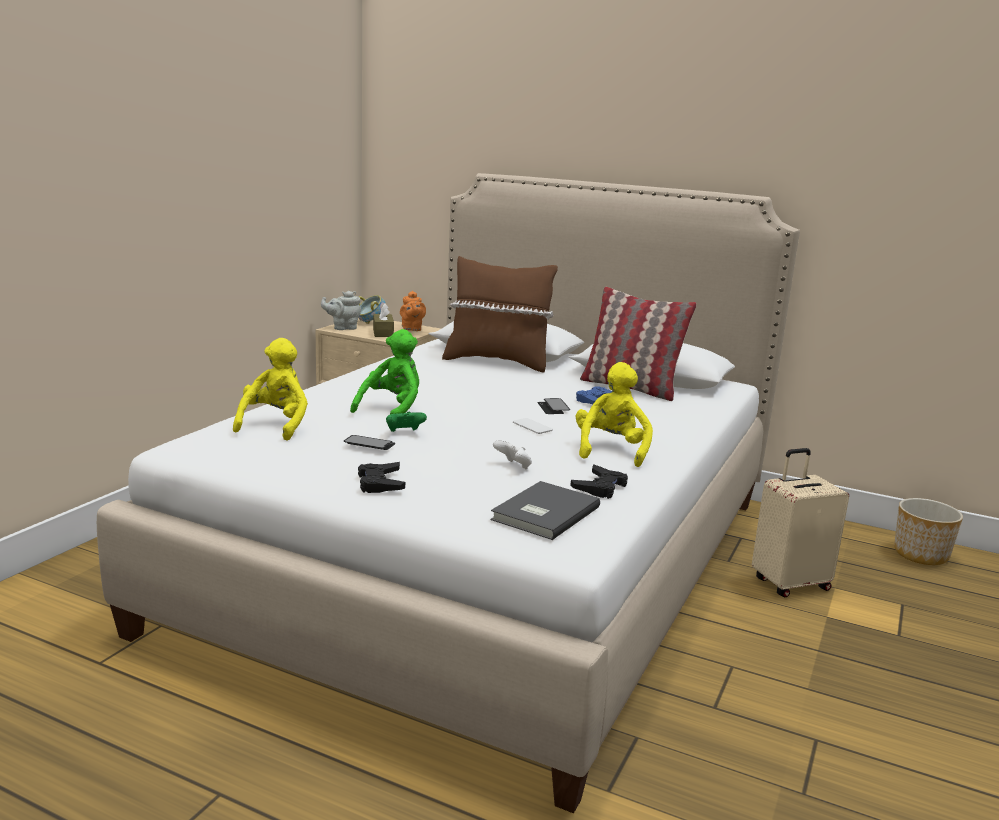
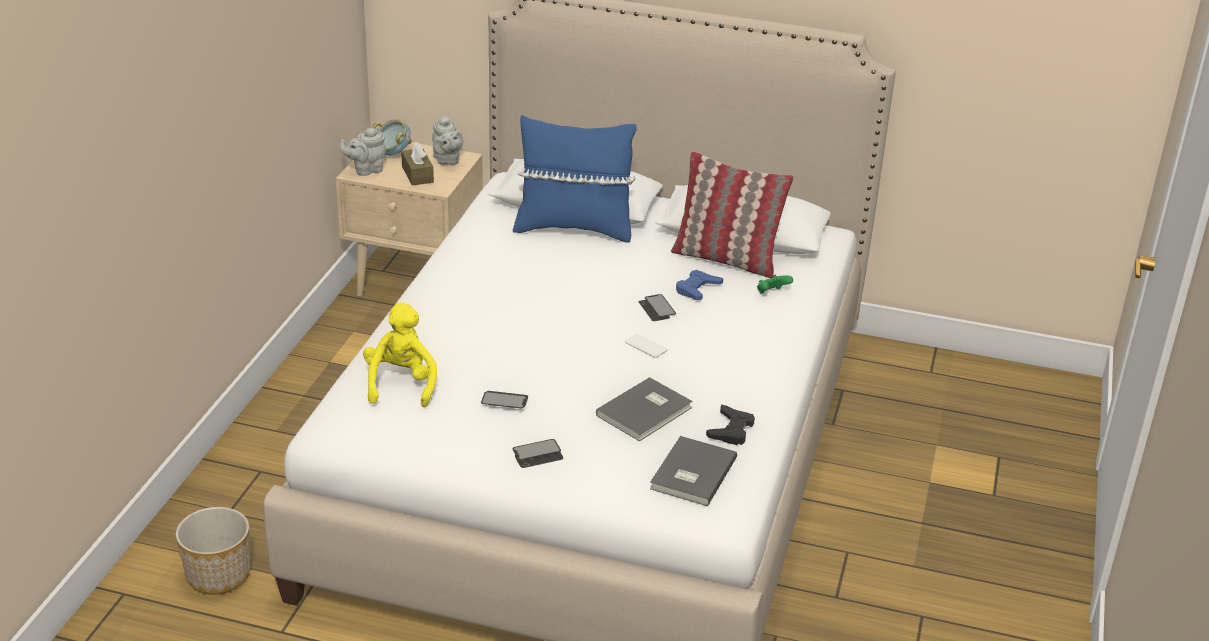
camera: 10 degrees left, 15 degrees up
(380, 483) = (537, 455): black game controller -> phone
(392, 410) = (501, 341): green plush toy -> none
(404, 433) = (529, 377): green game controller -> green game controller (772, 293)
(412, 329) = (447, 160): orange teapot -> grey teapot
(497, 362) = (574, 228): brown pillow -> blue pillow
(513, 466) = (646, 412): white game controller -> grey book
(611, 450) = (729, 373): yellow plush toy -> none
(789, 583) = (893, 446): beige suitcase -> none
(920, 554) = (1019, 388): planter -> planter (218, 574)

